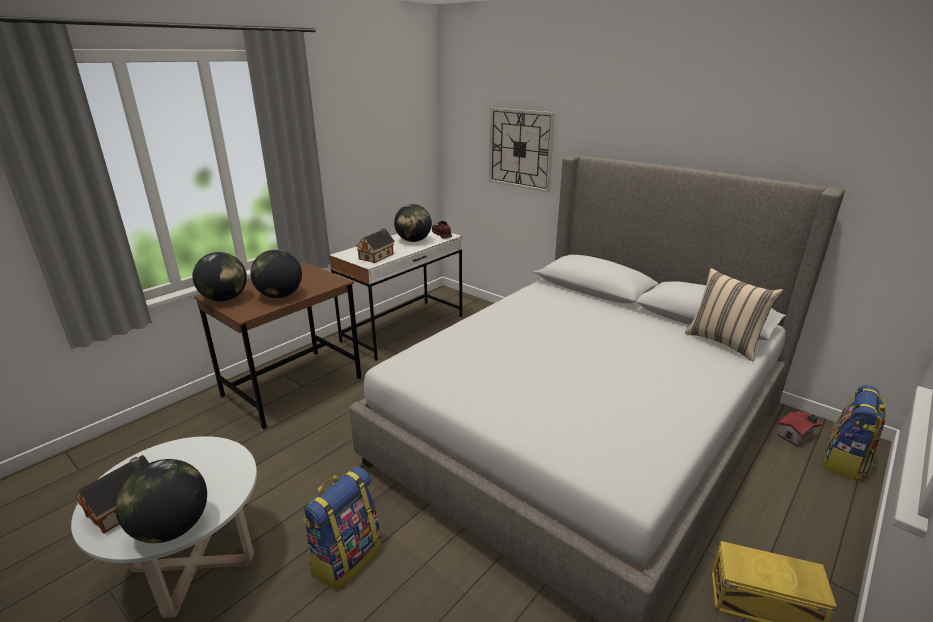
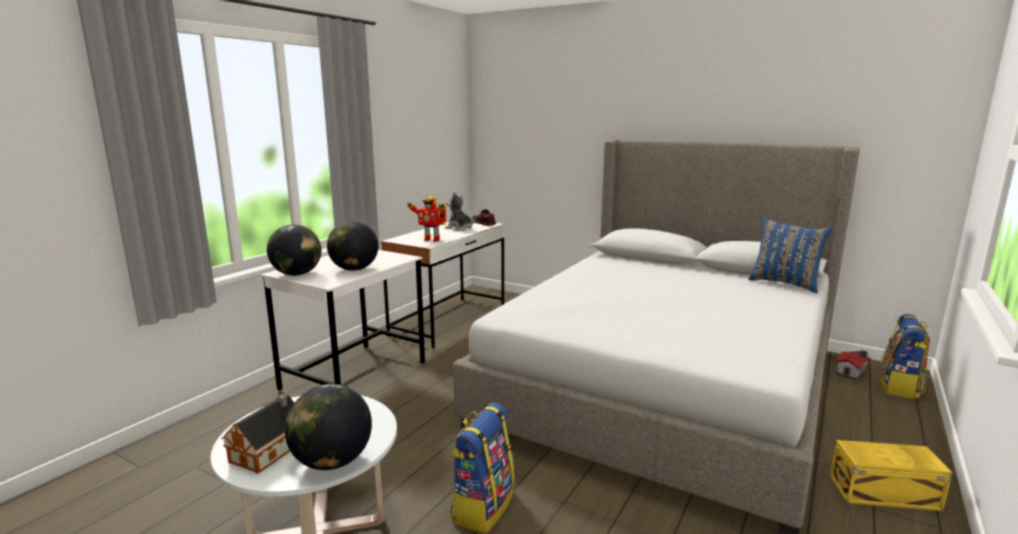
camera: 10 degrees left, 10 degrees down
(293, 386) = (354, 375): brown desk -> white desk
(377, 256) = (432, 239): toy house -> toy robot
(413, 241) = (459, 228): globe -> plush toy
(520, 149) = (556, 140): wall clock -> none
(724, 342) = (785, 283): beige pillow -> blue pillow

